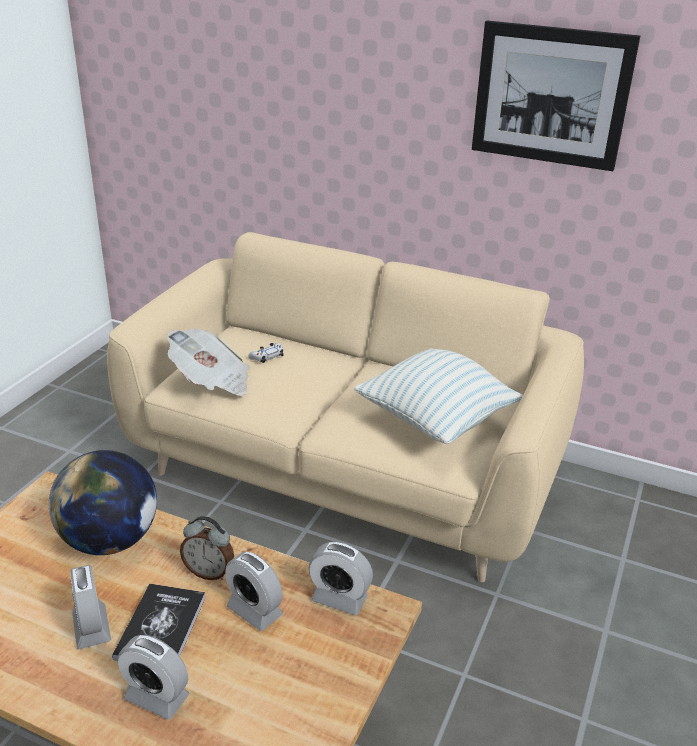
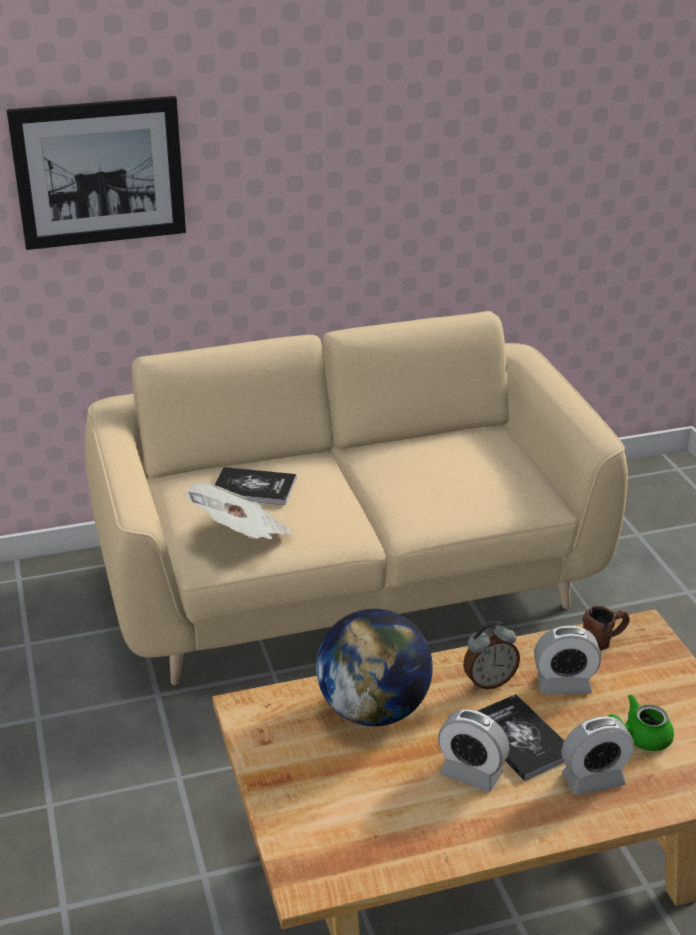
camera: 40 degrees left, 0 degrees up
(242, 692) = (639, 737): none -> green teapot
(267, 357) = (254, 488): white game controller -> book
(339, 599) = (604, 640): alarm clock -> brown mug
(435, 421) = (479, 472): pillow -> none
(550, 96) = (456, 114): picture -> picture (99, 172)

